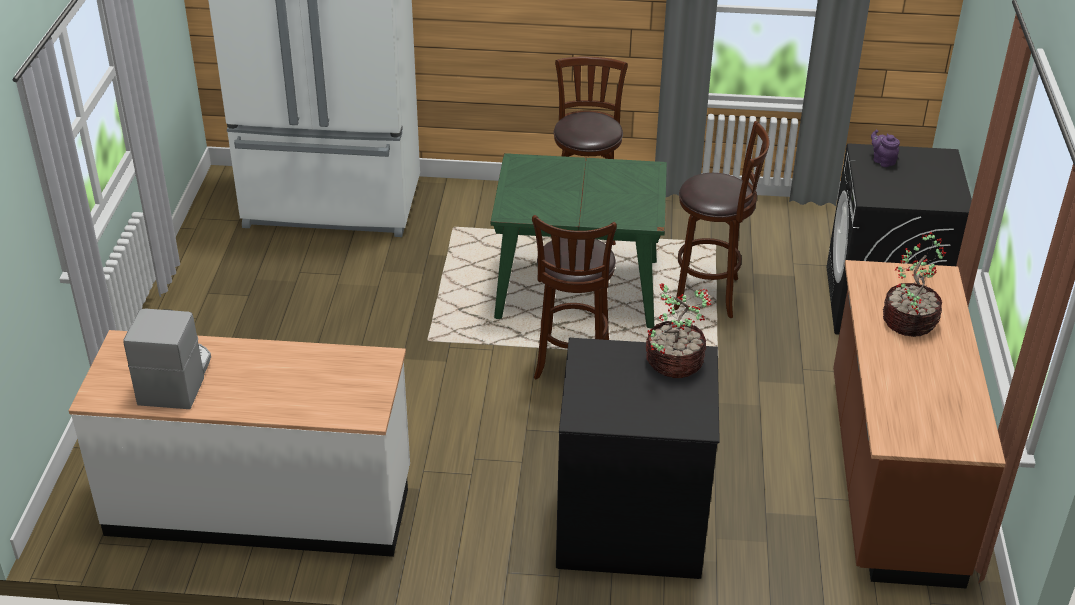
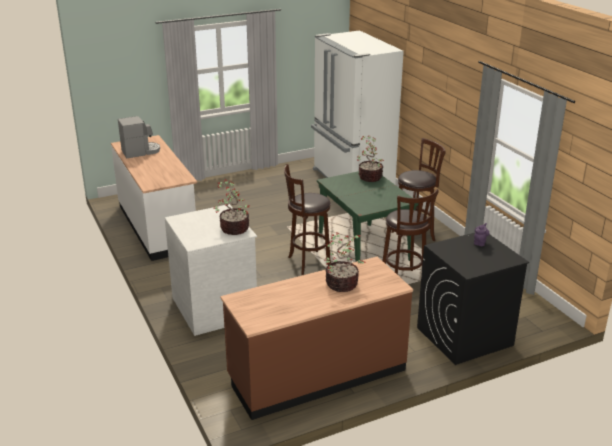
camera: 60 degrees right, 10 degrees down
(535, 168) = (369, 177): none -> potted plant
(630, 523) = (215, 307): black dresser -> white dresser

